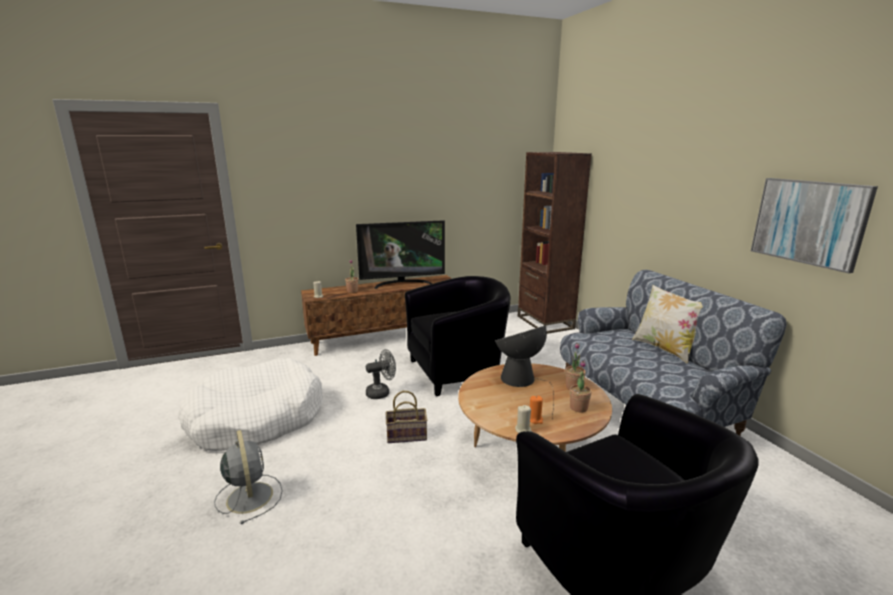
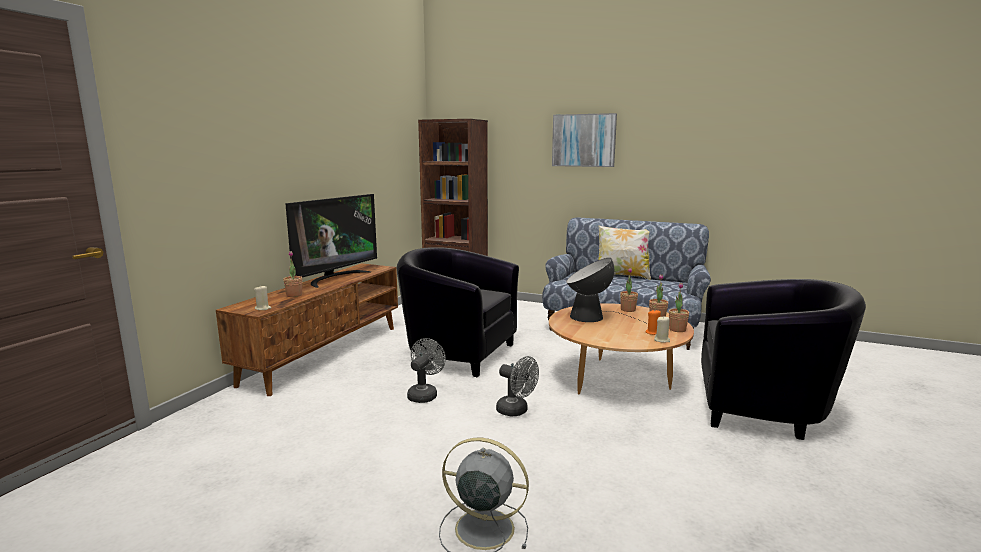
camera: 45 degrees left, 5 degrees down
(256, 418) = (331, 475): white dog bed -> none
(407, 435) = (516, 411): basket -> grey fan
(458, 370) = (457, 353): black armchair -> black armchair turned 90 degrees counterclockwise
(567, 427) = (677, 329): none -> potted plant
(808, 222) = (708, 156): picture -> picture (583, 140)

